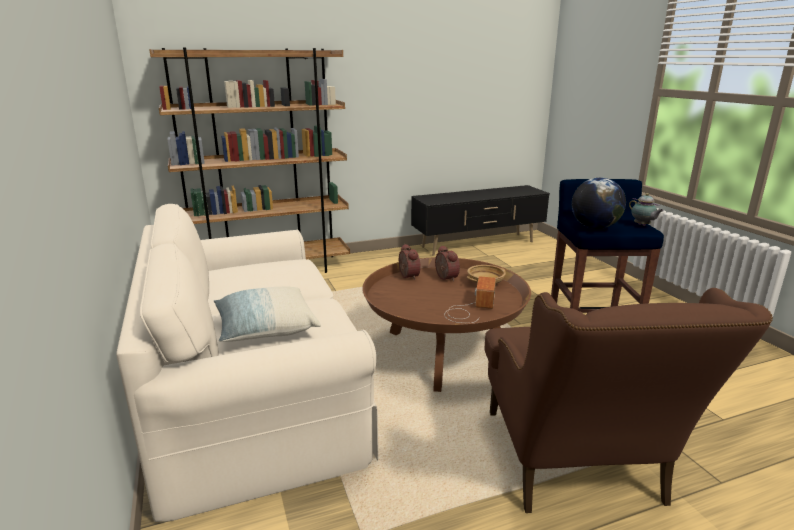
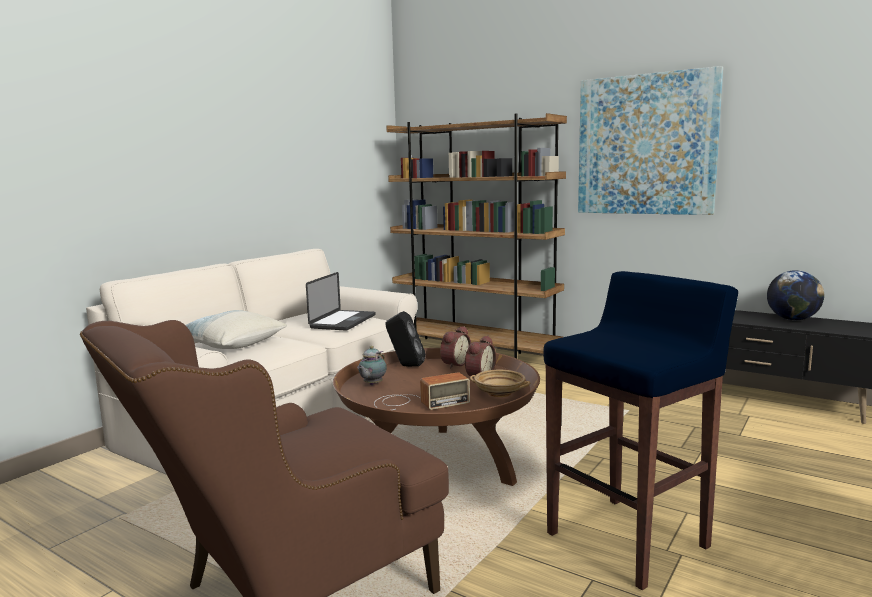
camera: 55 degrees right, 10 degrees down
(282, 272) = (343, 321): none -> laptop
(384, 290) = (405, 366): none -> black speaker
(393, 78) = (645, 145): none -> picture
(594, 227) = (584, 340): globe -> globe (792, 319)
(642, 225) = (660, 356): teapot -> teapot (372, 384)

